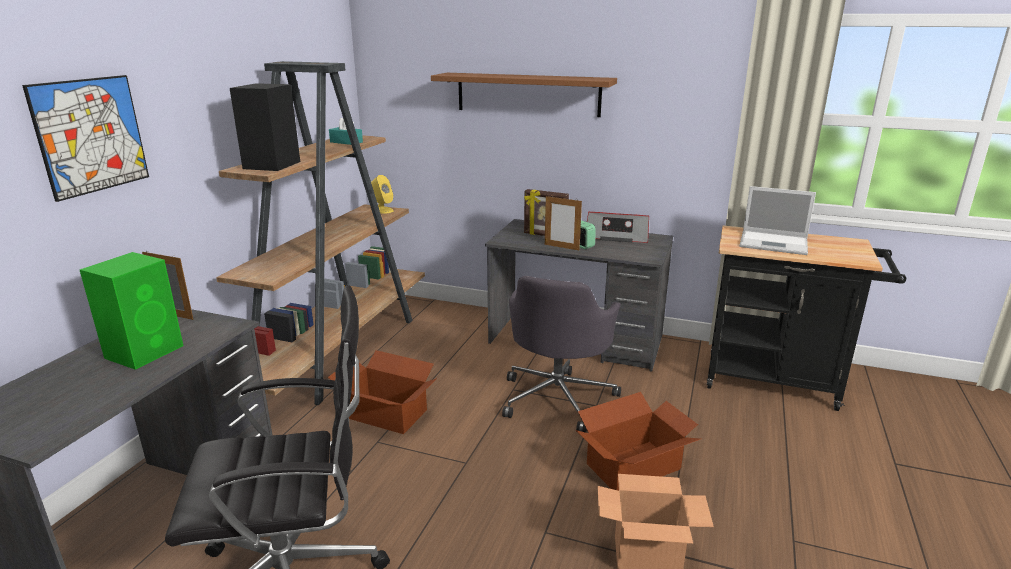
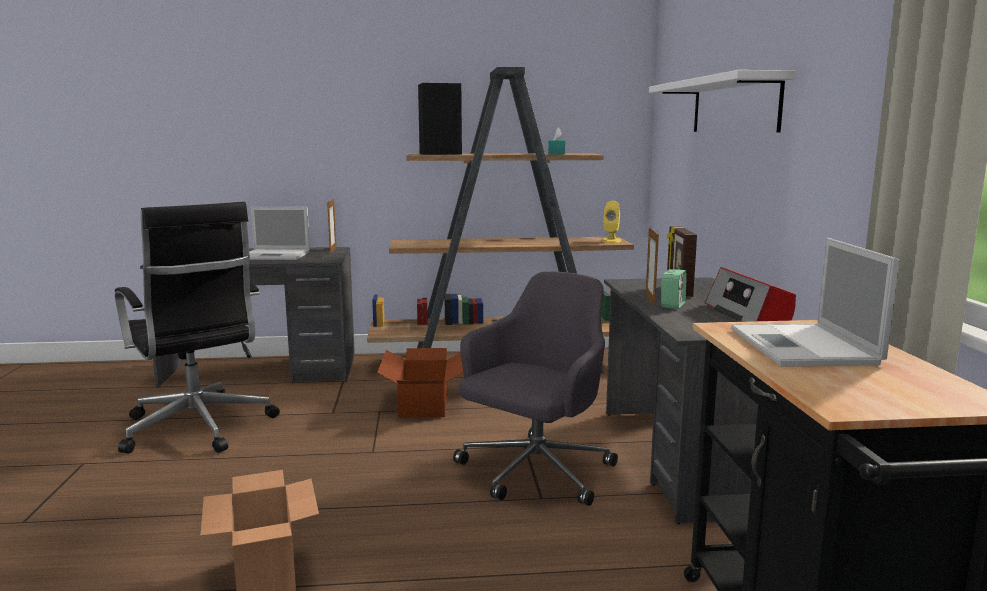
camera: 65 degrees right, 10 degrees down
(91, 135) = (320, 110): picture -> none
(146, 351) = (276, 255): green speaker -> laptop
(527, 94) = (734, 106): brown shelf -> white shelf
(558, 397) = (534, 472): grey office chair -> grey office chair turned 135 degrees clockwise
(634, 467) = (427, 544): cardboard box -> none

